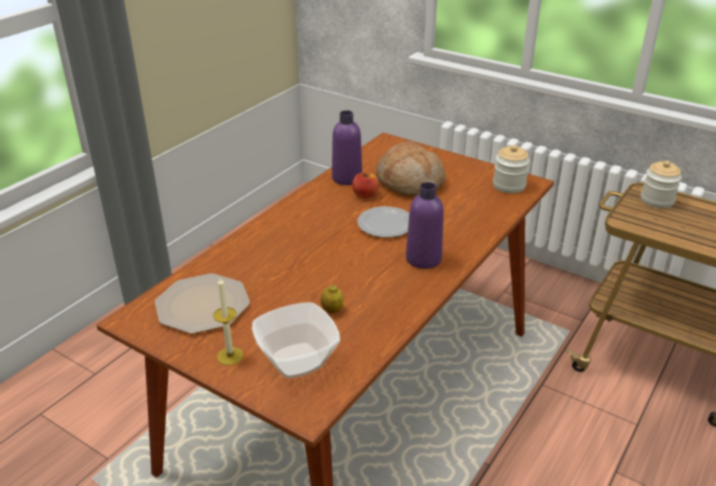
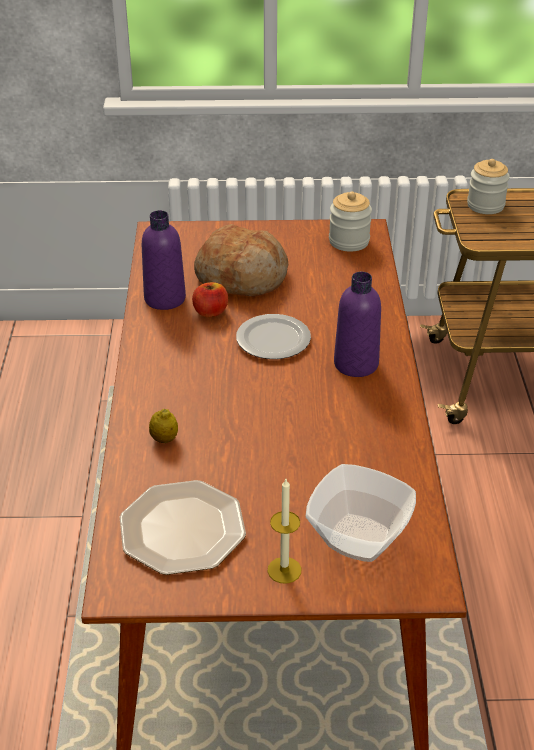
camera: 35 degrees left, 5 degrees up
(332, 310) = (330, 465): lemon -> lemon (164, 439)

